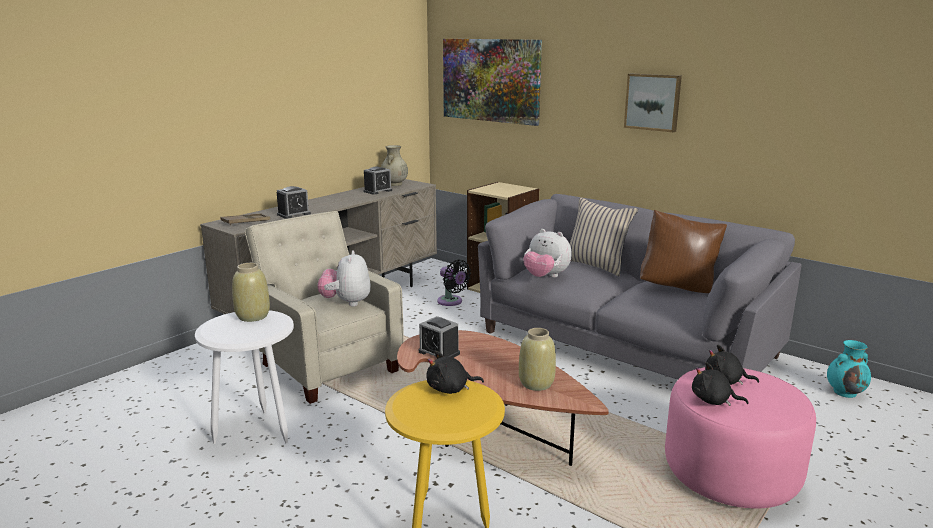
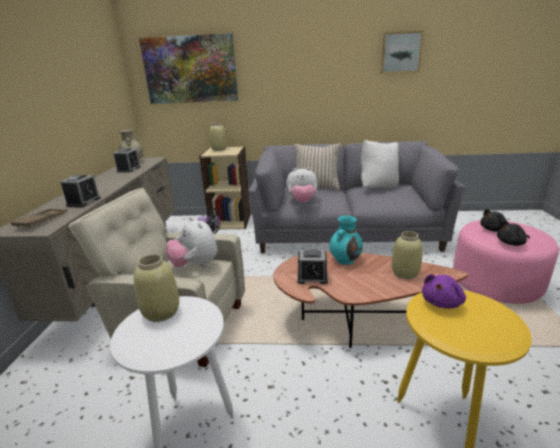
camera: 35 degrees left, 5 degrees up
(450, 389) = (442, 302): black plush toy -> purple plush toy
(502, 186) = (219, 149): none -> beige vase
(653, 102) = (325, 72): picture -> picture (401, 52)
(678, 287) = (378, 187): brown pillow -> white pillow
(845, 392) = (463, 221): turquoise vase -> turquoise vase (345, 260)

